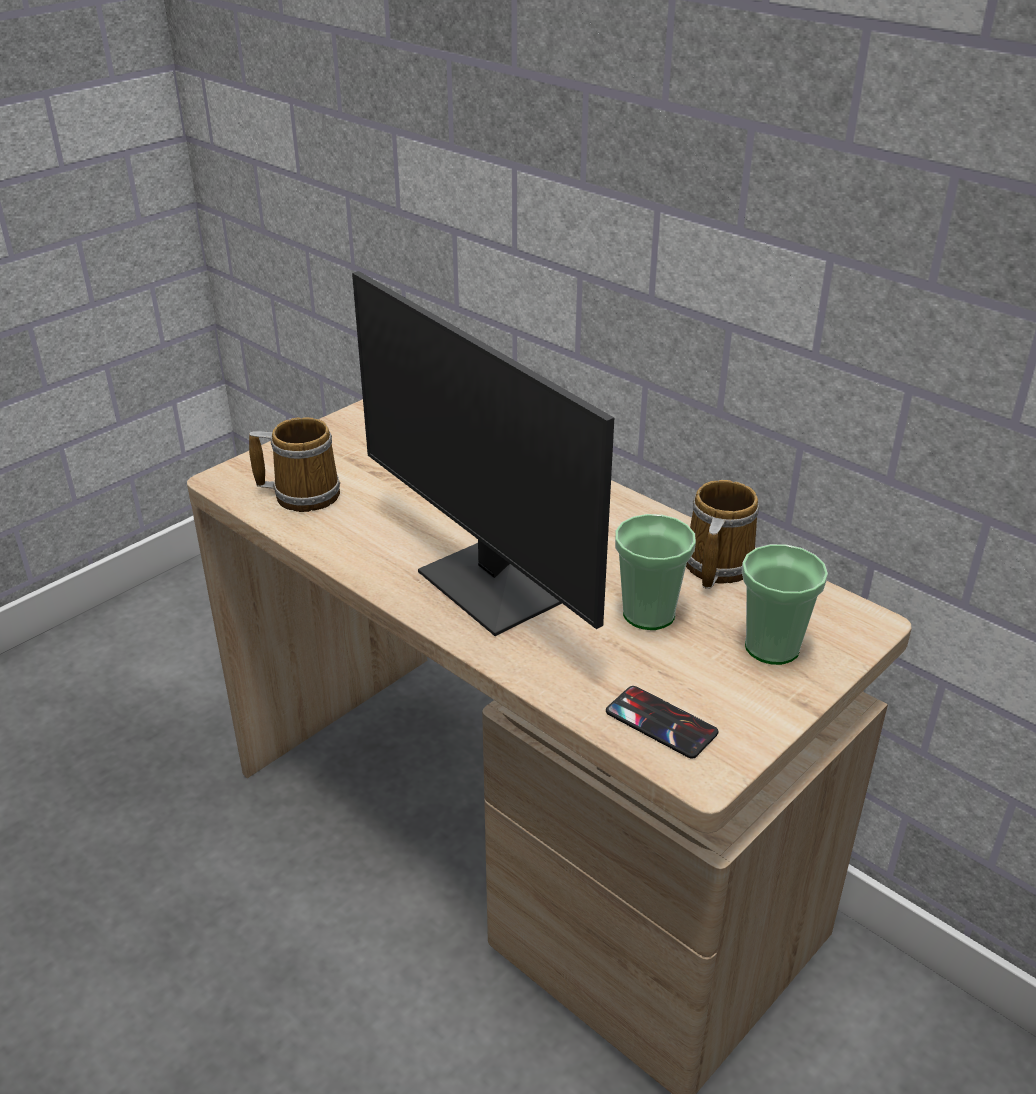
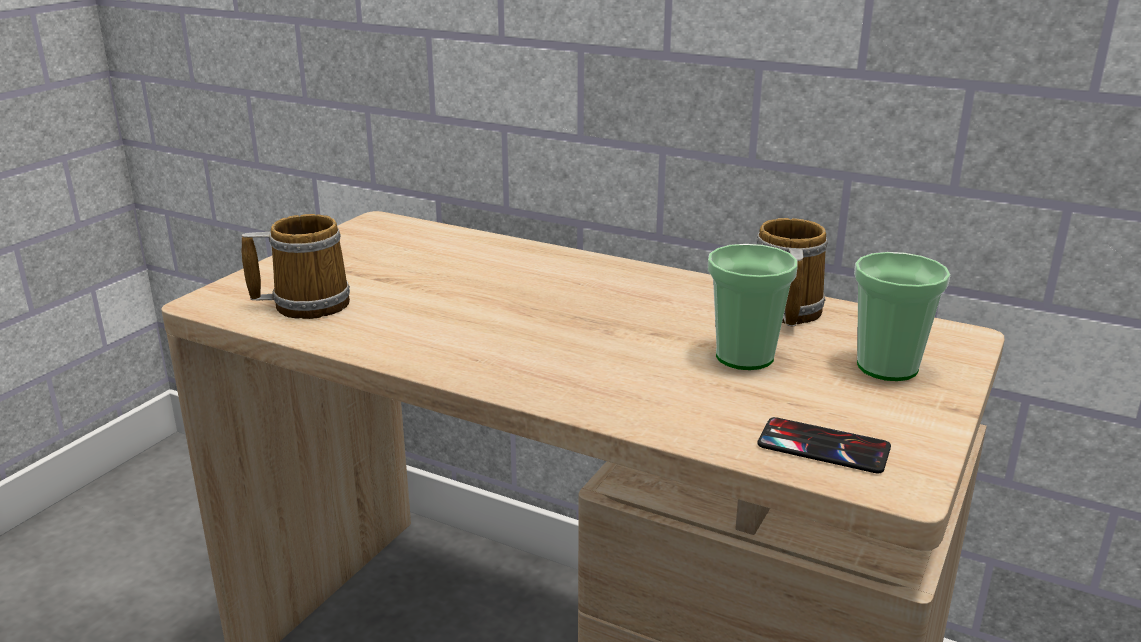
camera: 15 degrees left, 10 degrees down
(494, 585) = (565, 354): monitor -> none

